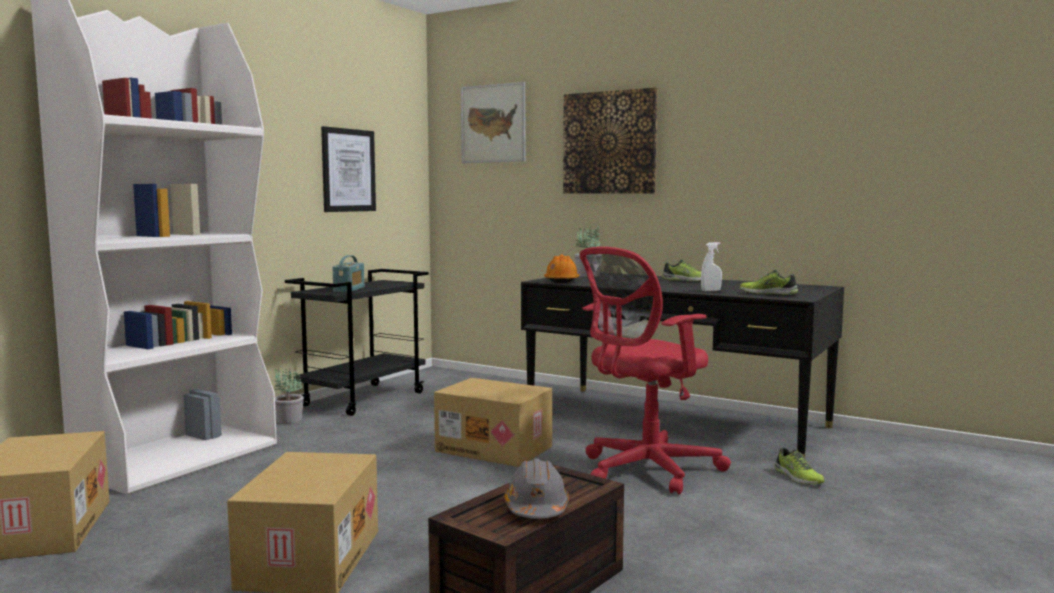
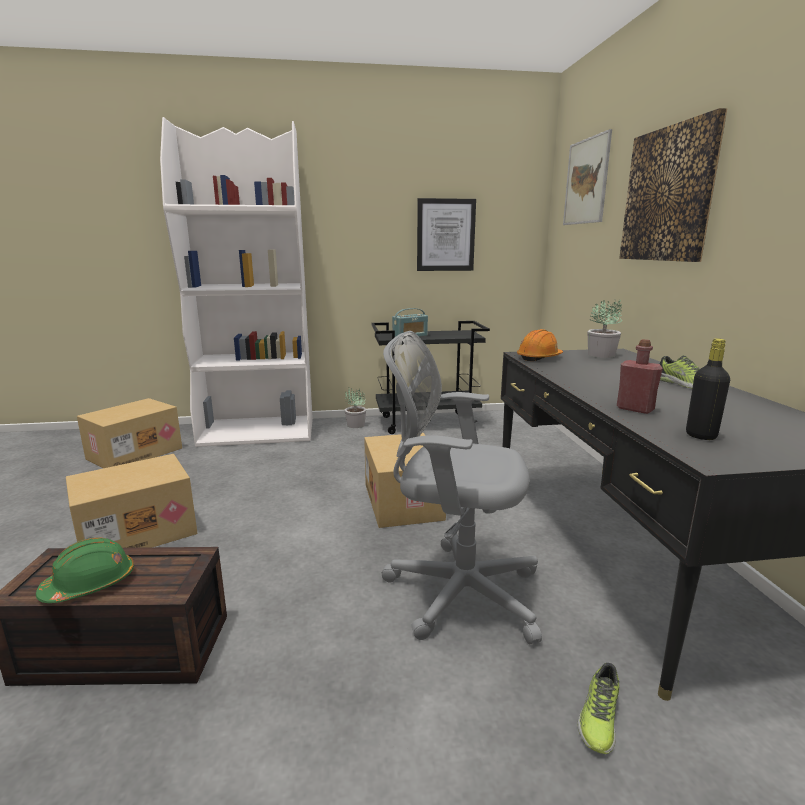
camera: 50 degrees right, 10 degrees up
(536, 508) = (90, 584): grey hard hat -> green hard hat
(645, 471) = (456, 591): red office chair -> grey office chair
(711, 291) = (635, 409): white spray bottle -> red bottle
(768, 293) = (701, 435): shoe -> black bottle

